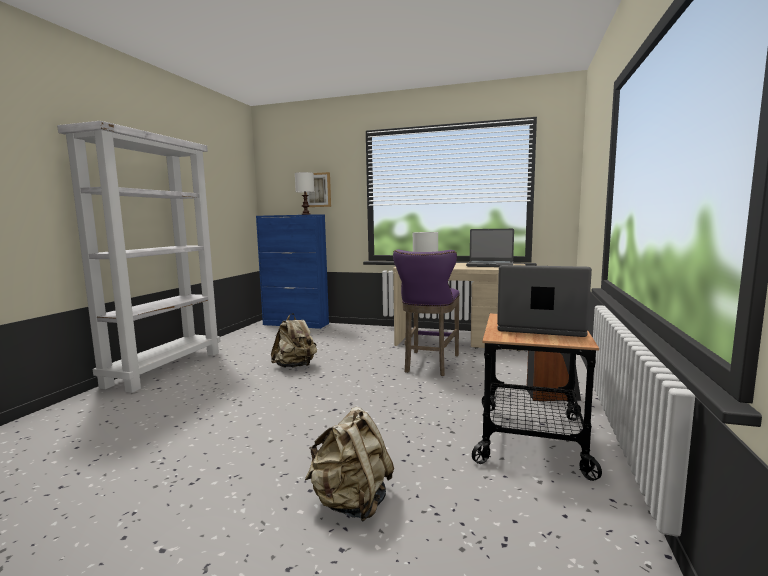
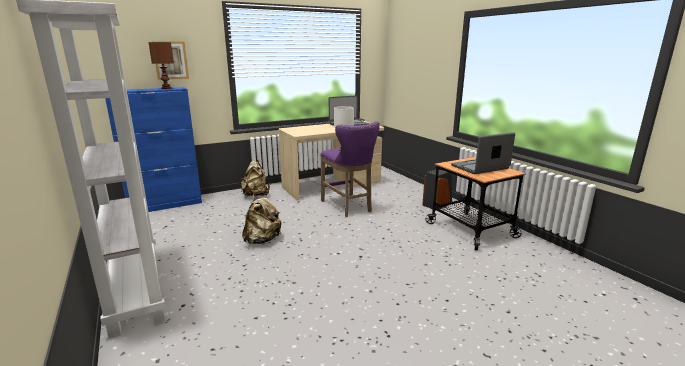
camera: 45 degrees left, 10 degrees up
(305, 214) = (166, 88): white table lamp -> brown table lamp
(351, 503) = (472, 294): beige backpack -> beige backpack (256, 195)

